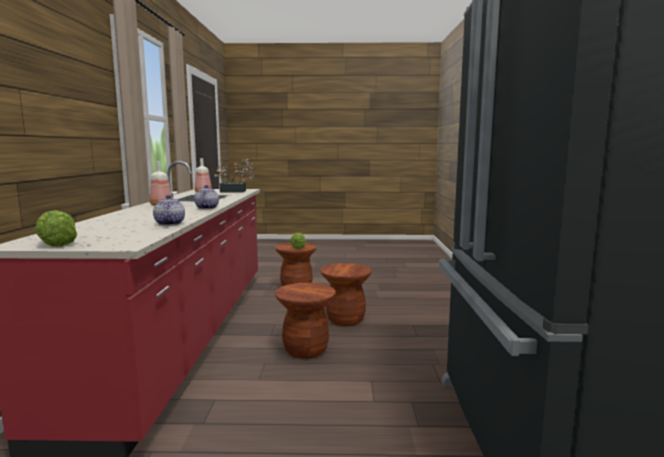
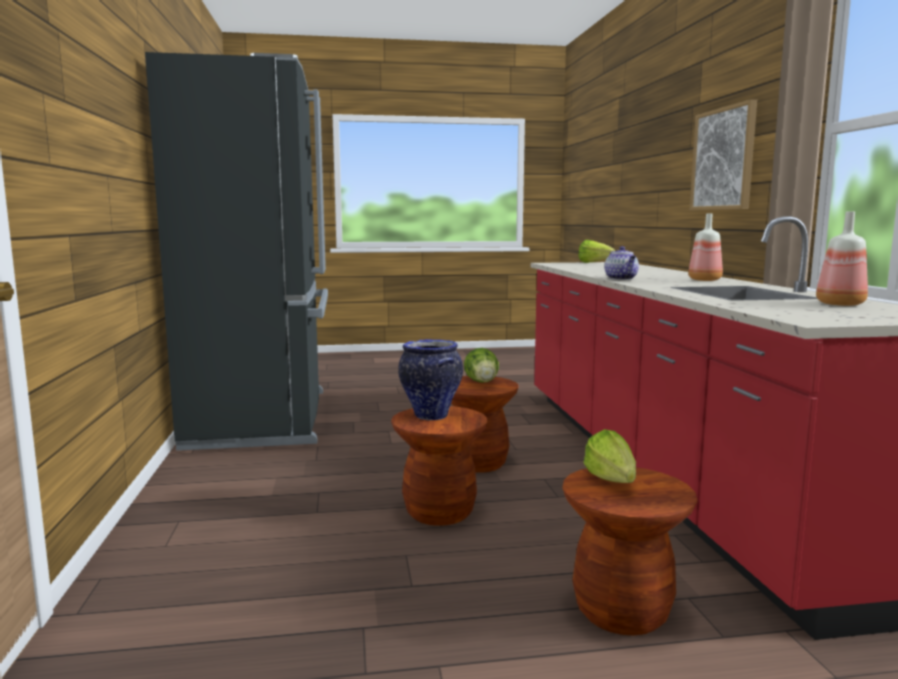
camera: 170 degrees right, 0 degrees up
(53, 111) = (723, 159): none -> picture
(169, 224) = (579, 269): teapot -> none
(236, 191) = (789, 310): potted plant -> none
(301, 291) = (482, 383): none -> lettuce
(350, 270) = (430, 416): none -> vase

